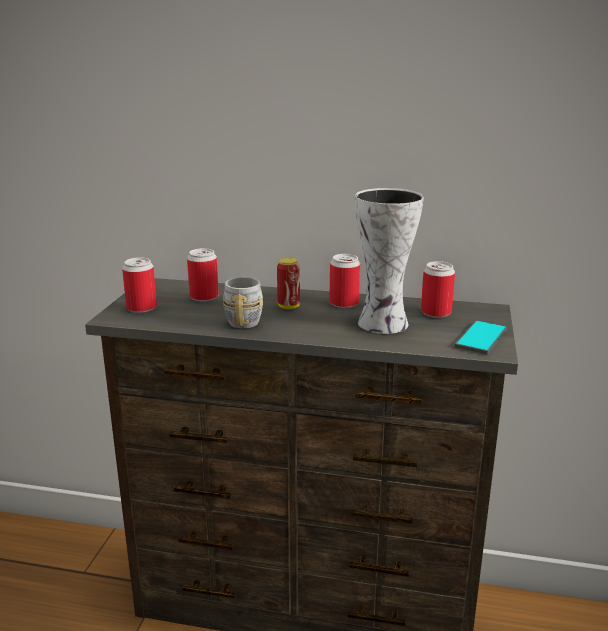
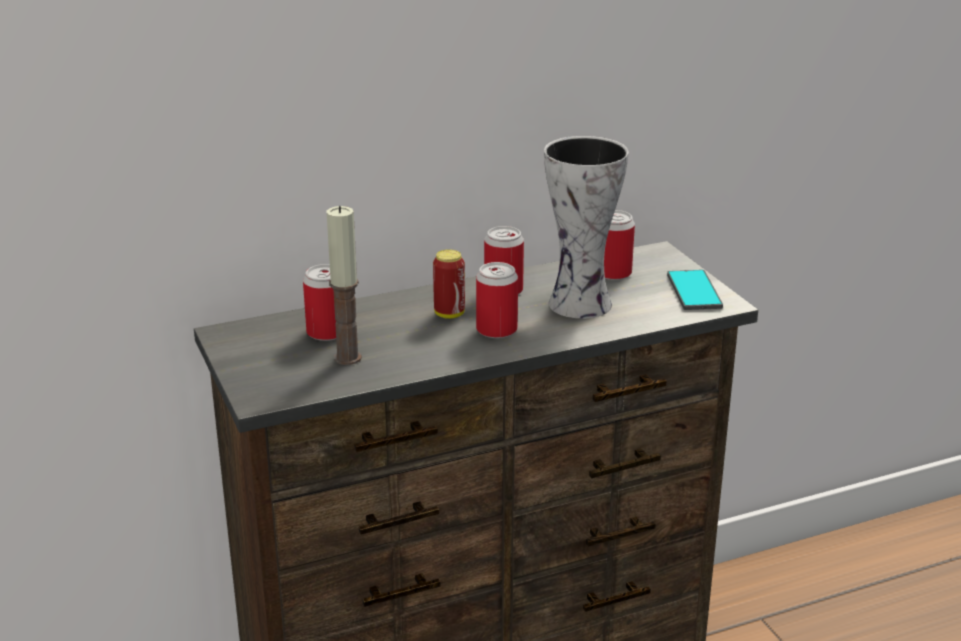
camera: 35 degrees left, 5 degrees up
(141, 308) = (274, 373): can -> can (496, 330)
(191, 312) = (347, 358): none -> candle
(245, 319) = (426, 346): grey mug -> none

